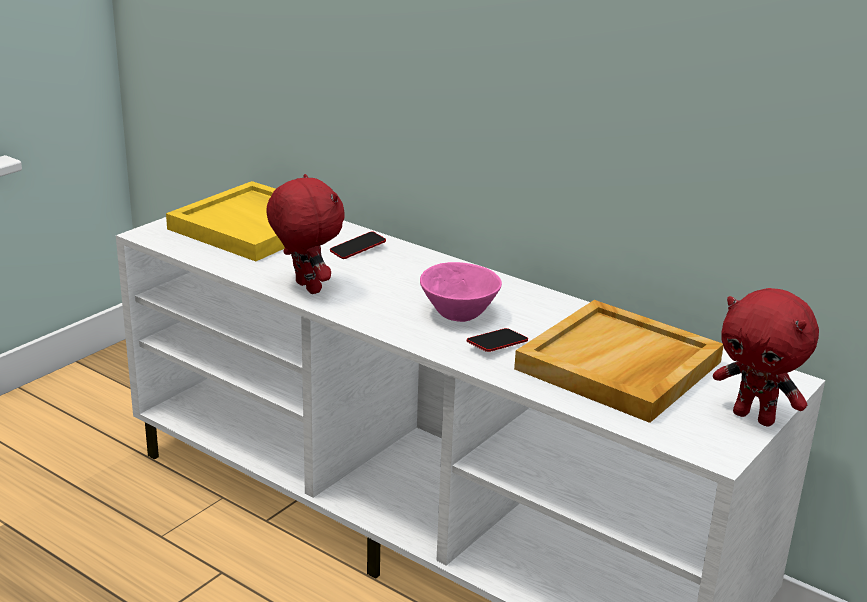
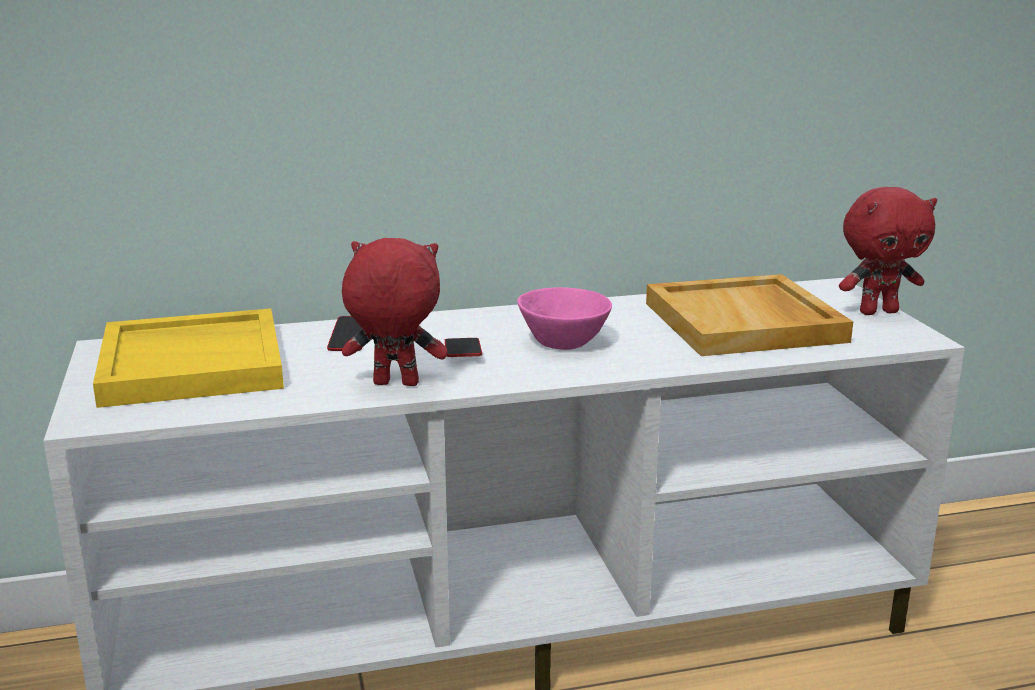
camera: 50 degrees left, 5 degrees down
(497, 344) = (645, 348): phone -> phone (462, 352)

